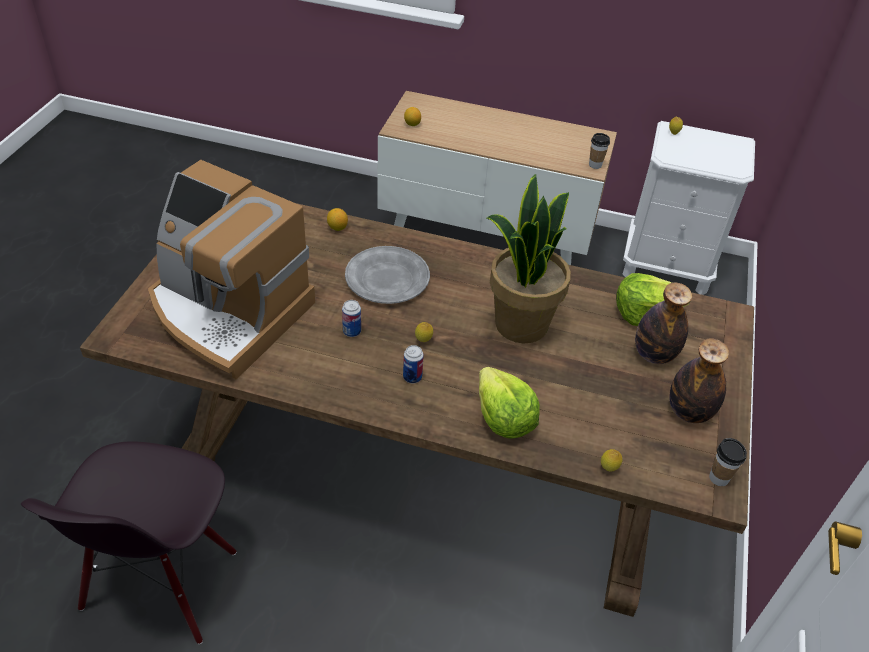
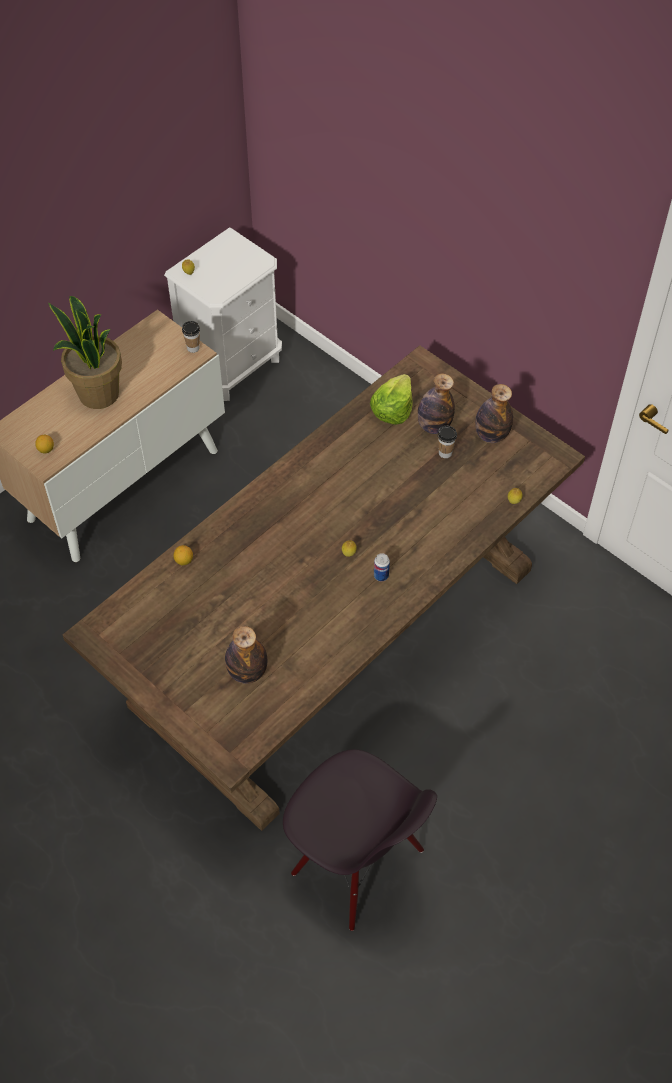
camera: 60 degrees left, 10 degrees up
(228, 313) = (247, 672): coffee machine -> bottle
(352, 331) = (314, 596): can -> none
(388, 279) = (268, 550): grey plate -> none
(503, 418) = (445, 538): lettuce -> none
(520, 324) = (363, 488): potted plant -> potted plant (98, 394)
(719, 478) = (547, 449): cup -> cup (445, 453)

